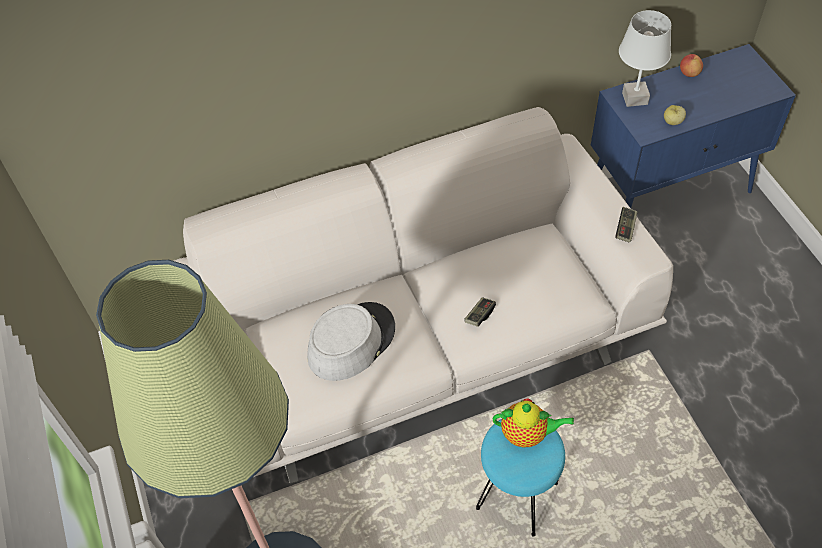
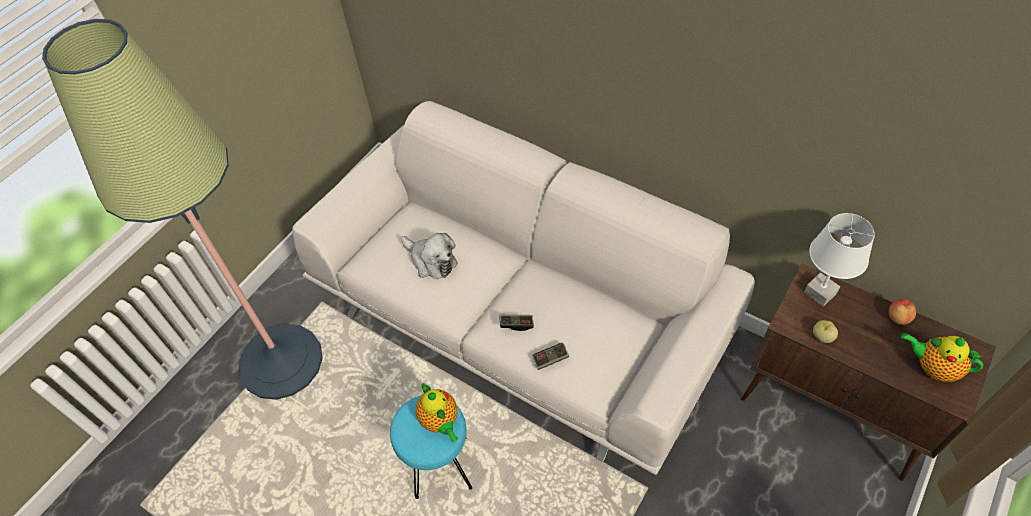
camera: 55 degrees right, 0 degrees up
(351, 341) = (431, 261): grey hat -> plush toy
(625, 228) = (677, 371): game controller -> game controller (550, 359)
(670, 191) = (833, 411): blue cabinet -> brown cabinet
(741, 83) = (933, 367): none -> teapot

